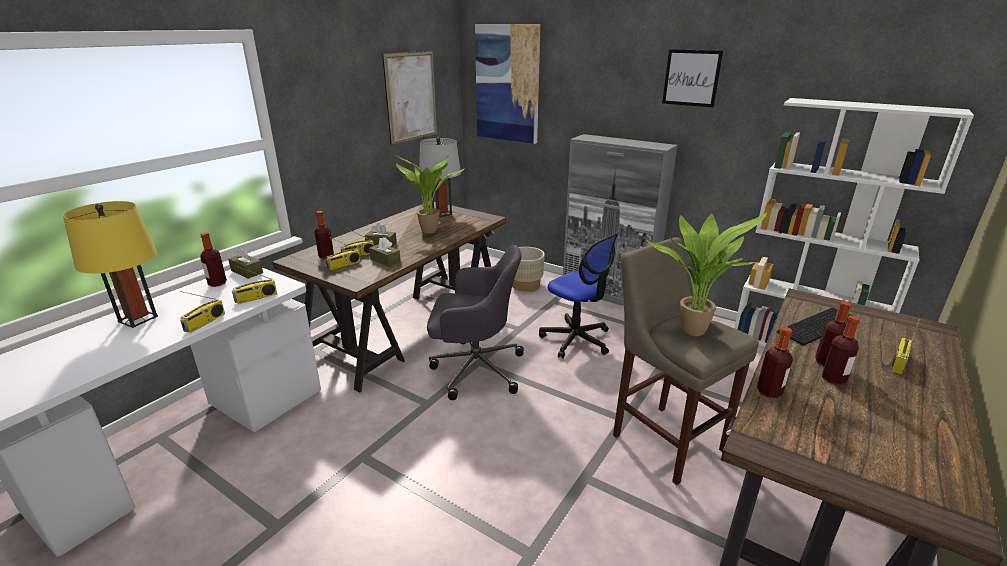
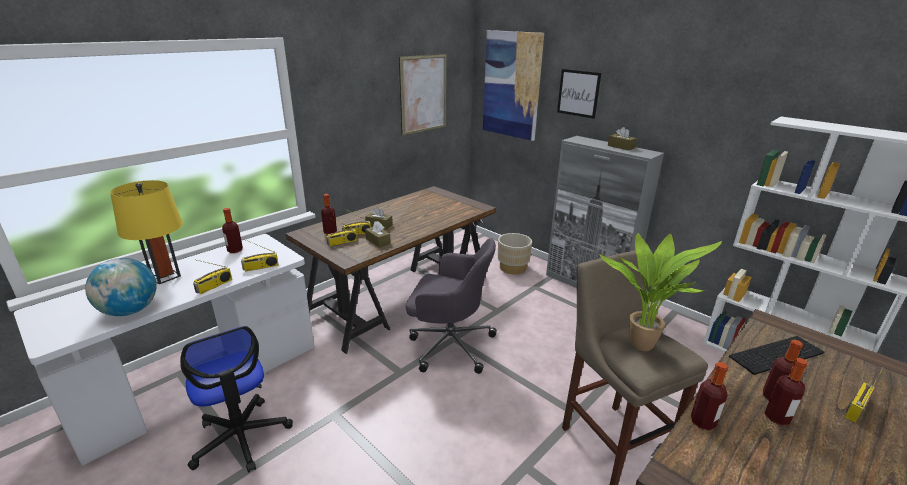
camera: 10 degrees right, 0 degrees up
(105, 359) = (130, 311): none -> globe
(247, 272) = (261, 242): brown tissue box -> brown tissue box (621, 147)
(429, 232) = (424, 217): potted plant -> none
(442, 213) = (440, 199): grey table lamp -> none
(576, 339) = (548, 327): office chair -> office chair (241, 437)
(691, 78) = (682, 90): picture -> picture (578, 93)

